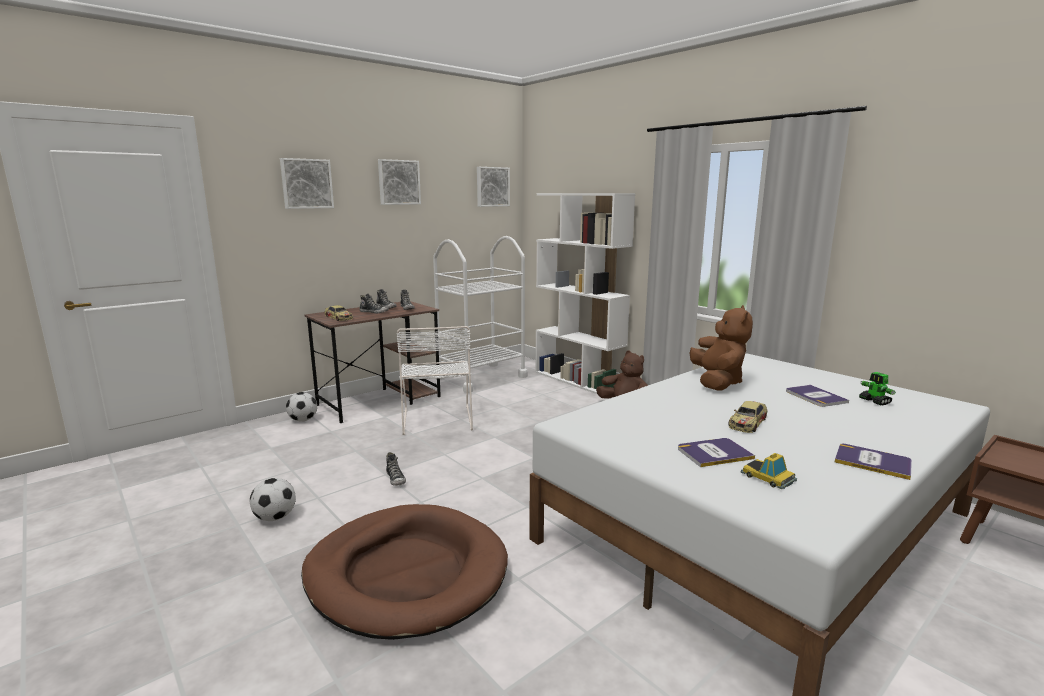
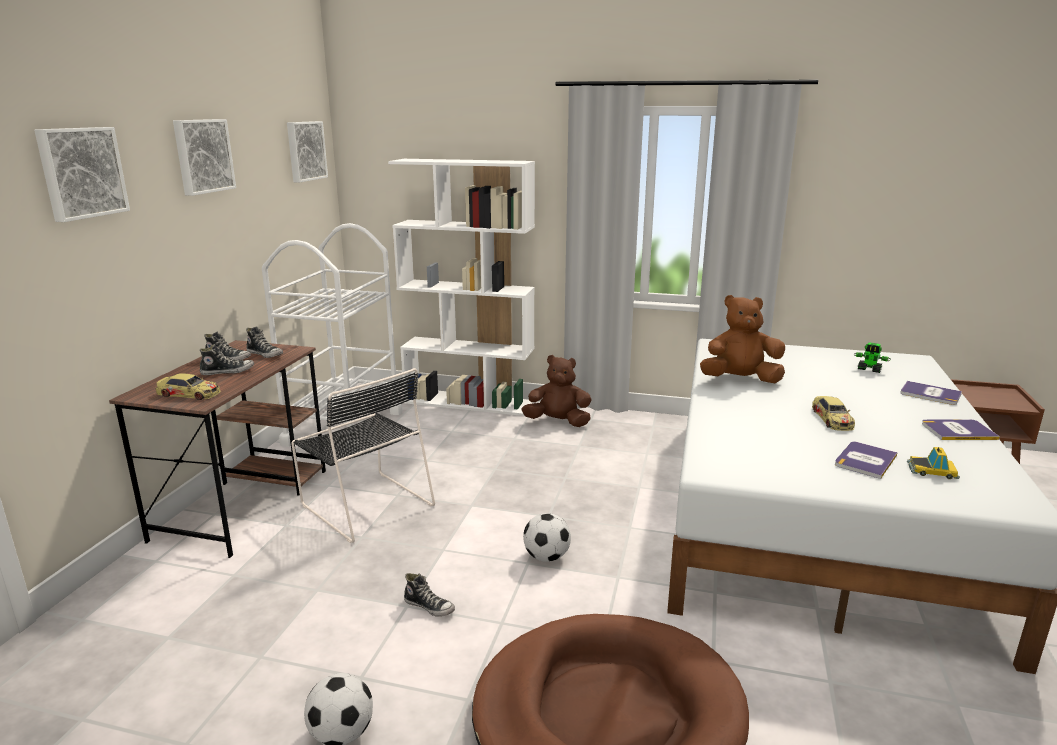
camera: 35 degrees left, 5 degrees up
(303, 420) = (158, 573): football -> football (546, 557)
(437, 418) = (365, 504): white chair -> black chair
(717, 382) = (740, 380): brown plush toy -> brown plush toy turned 60 degrees counterclockwise
(815, 396) = (828, 376): book -> book (930, 394)

